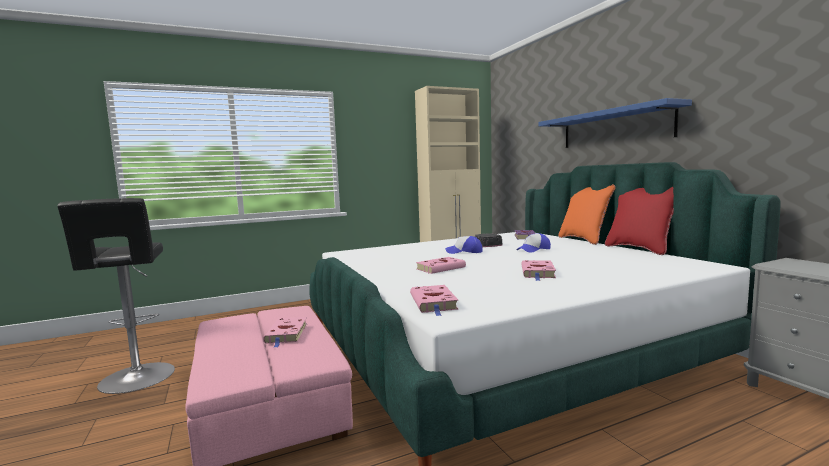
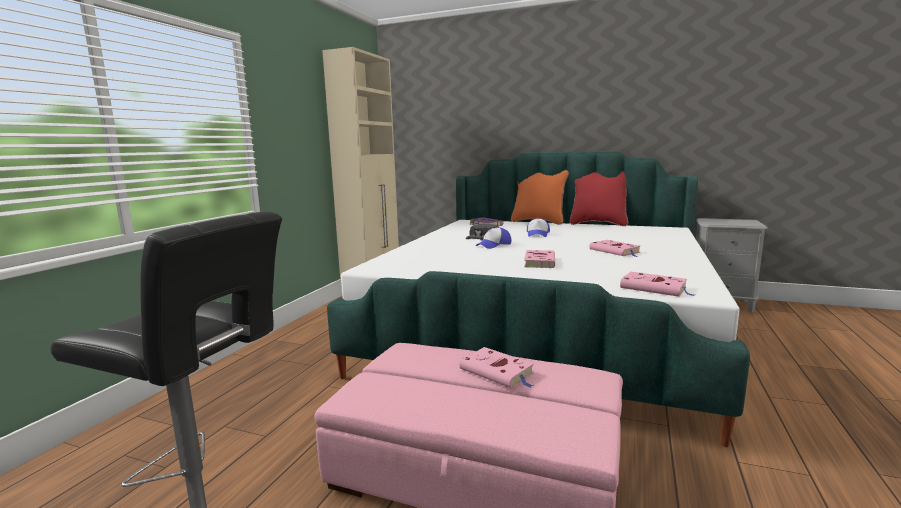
camera: 45 degrees left, 5 degrees up
(614, 128) = (553, 118): blue shelf -> none

